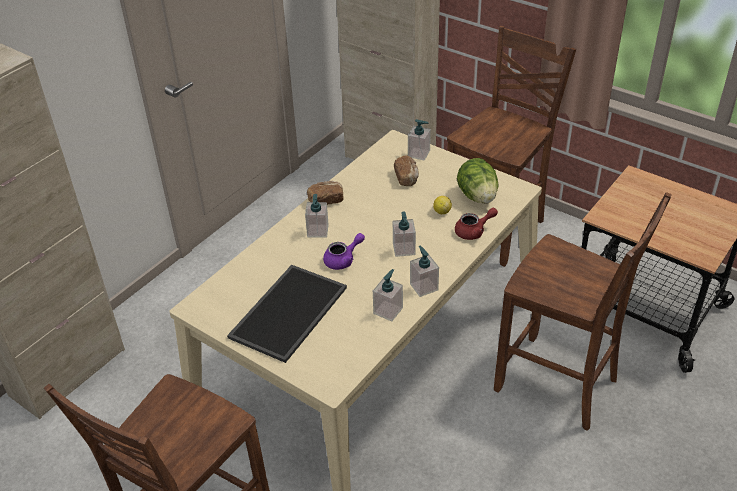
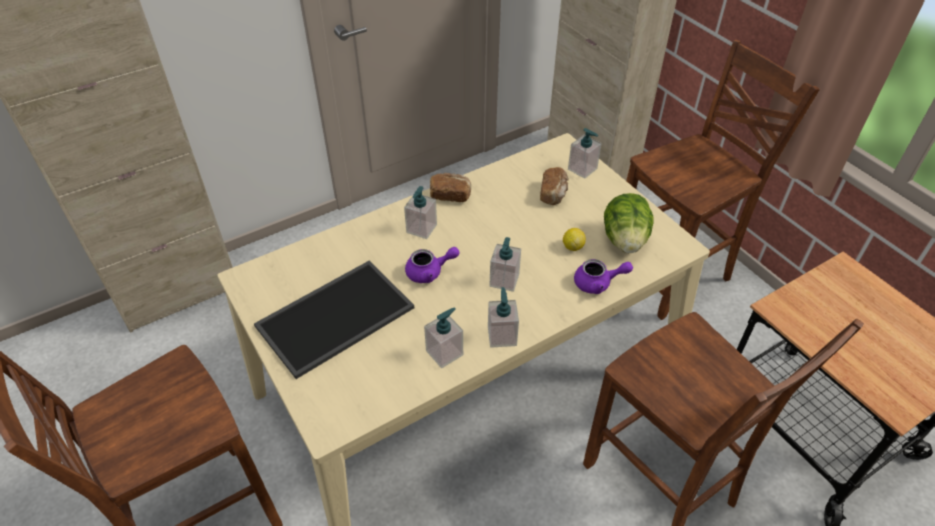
camera: 20 degrees right, 5 degrees up
(474, 231) = (598, 283): red teapot -> purple teapot

